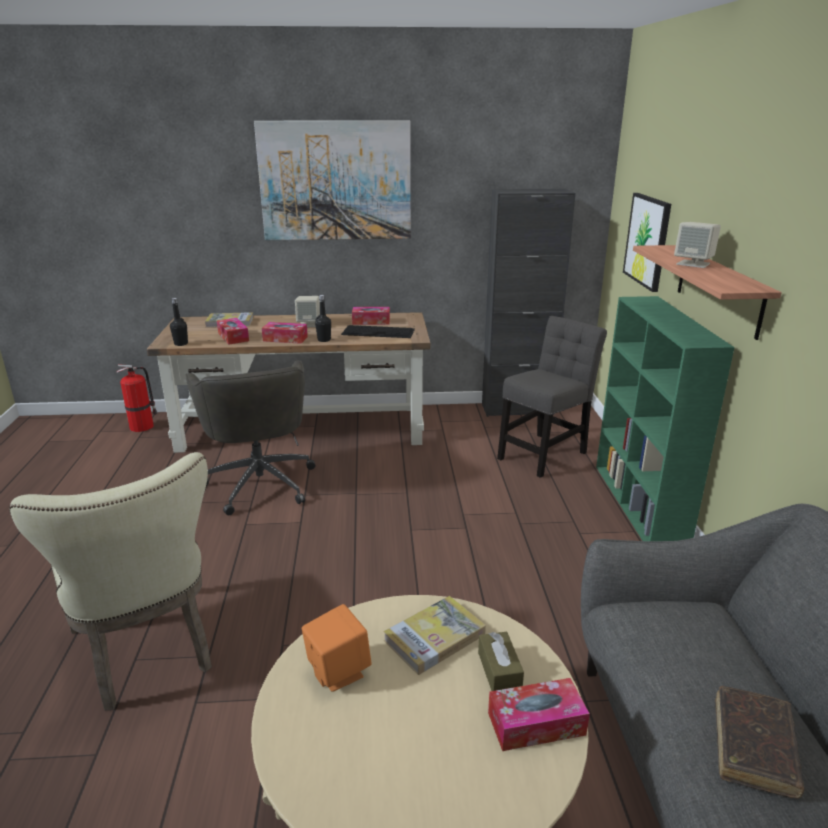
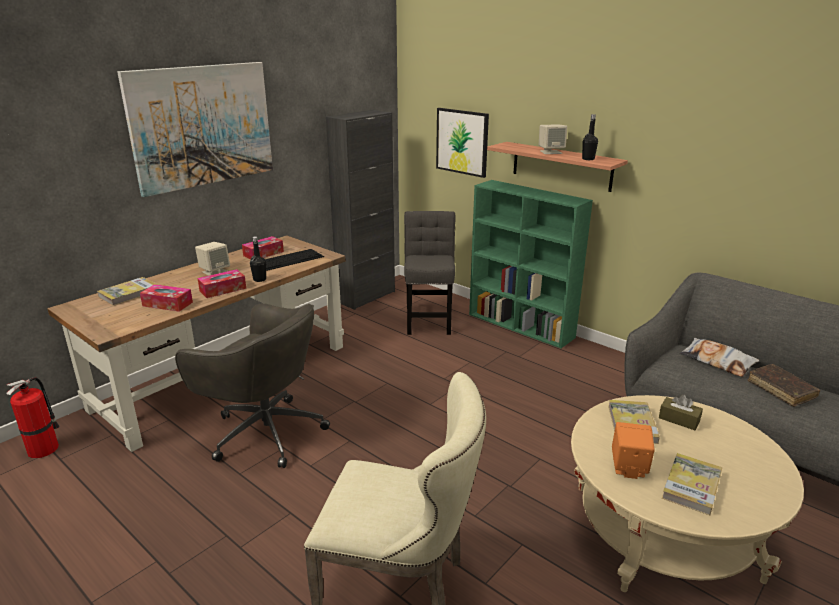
camera: 45 degrees left, 0 degrees up
(181, 344) = (127, 327): black bottle -> black bottle (588, 159)
(358, 739) = (691, 486): none -> book
(536, 723) = (726, 429): tissue box -> none
(723, 652) = (717, 361): none -> pillow

